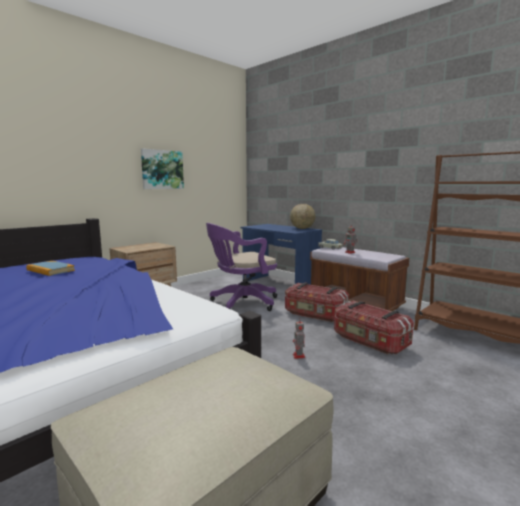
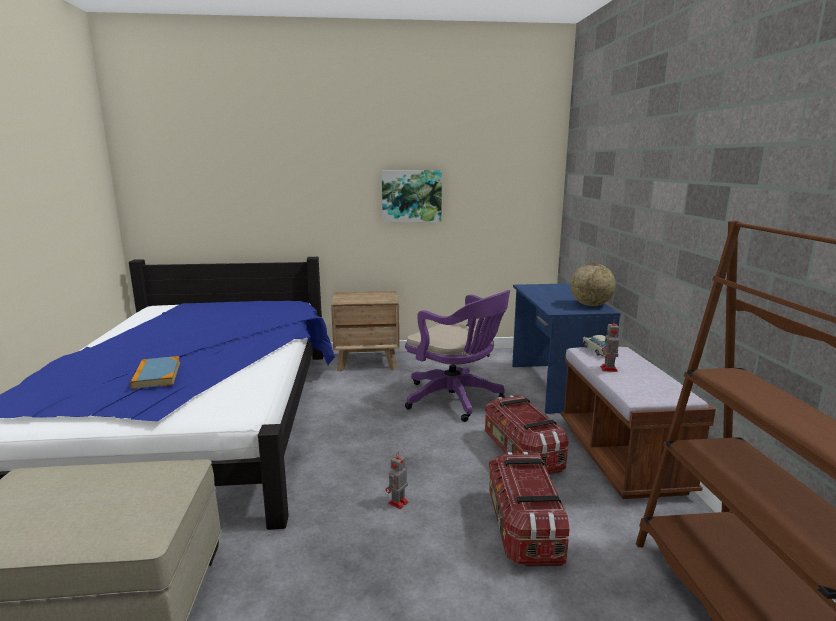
camera: 40 degrees right, 5 degrees up
(50, 270) = (228, 316): book -> book (156, 375)
(241, 303) = (456, 400): purple office chair -> purple office chair turned 150 degrees counterclockwise

